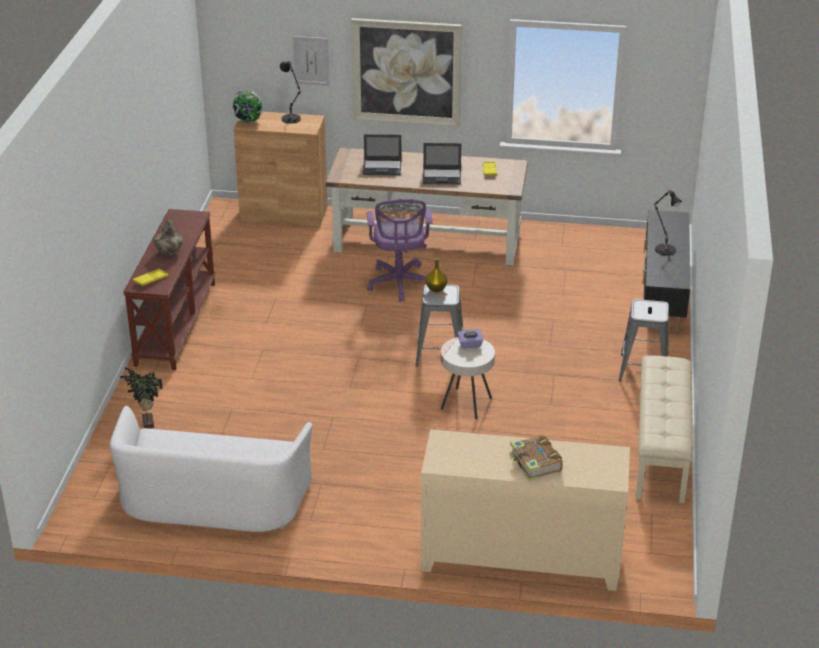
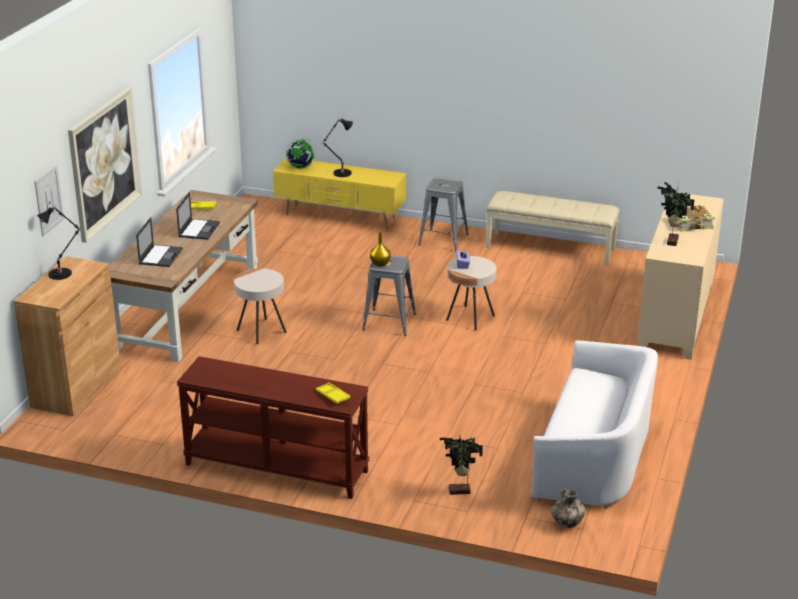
camera: 80 degrees left, 5 degrees down
(169, 252) = (278, 383): vase -> vase (567, 523)
(248, 121) = (46, 298): globe -> globe (300, 167)
(399, 284) = (261, 331): purple office chair -> beige side table
(480, 447) = (671, 241): none -> potted plant
(662, 297) = (340, 218): black tv stand -> yellow tv stand

